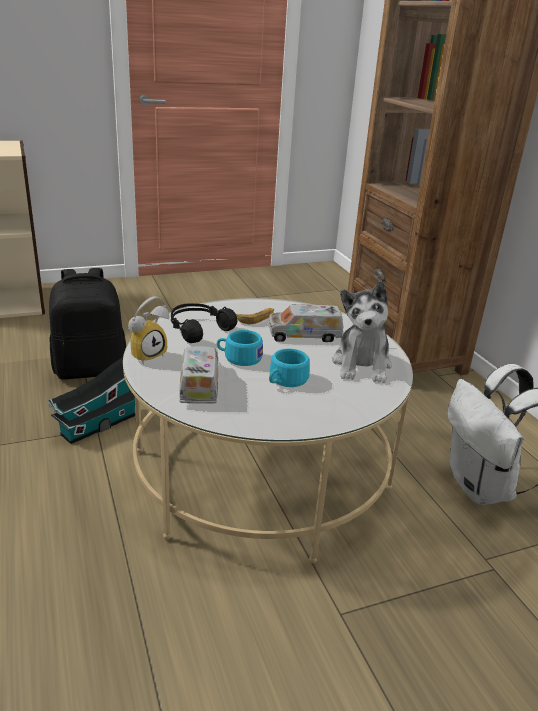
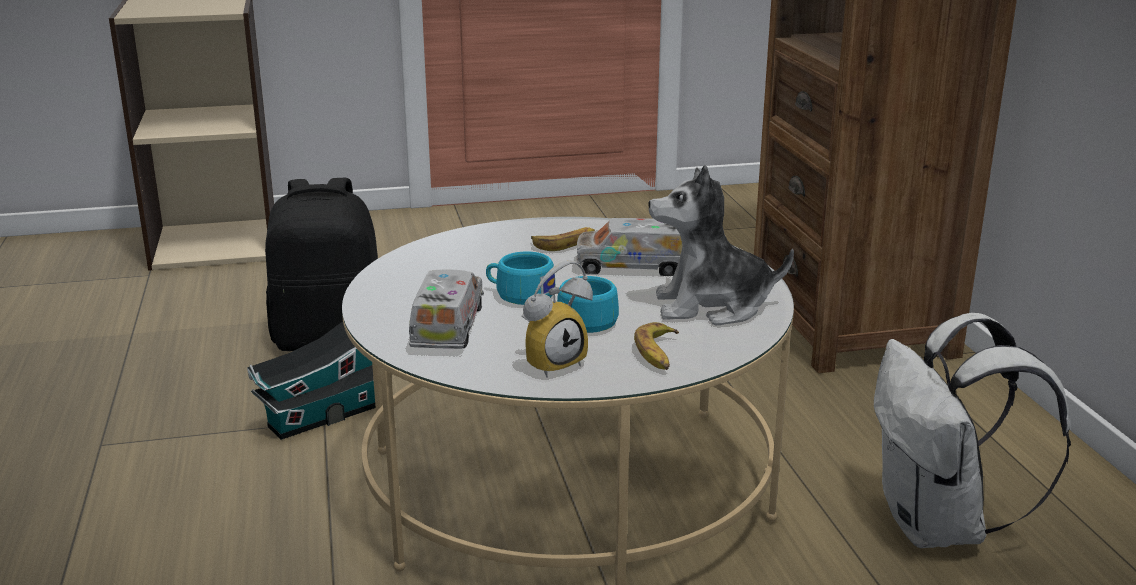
camera: 10 degrees right, 5 degrees down
(147, 354) = (381, 288): alarm clock -> alarm clock (552, 362)
(198, 329) = (468, 257): black headphones -> none
(341, 402) = (658, 354): none -> banana
(362, 365) = (711, 306): plush toy -> plush toy turned 75 degrees clockwise

